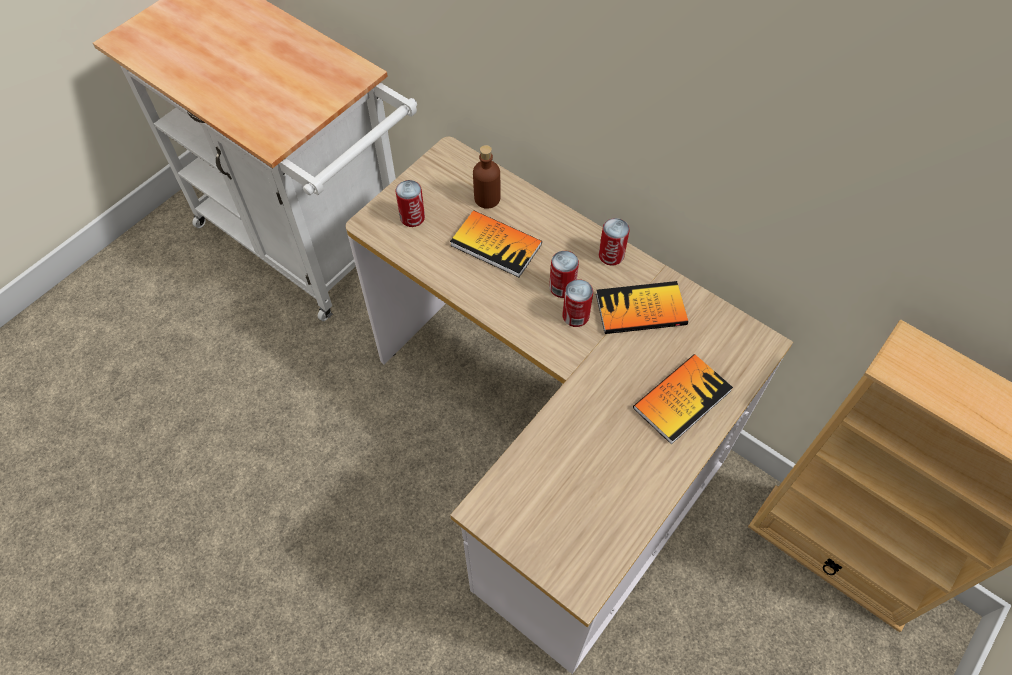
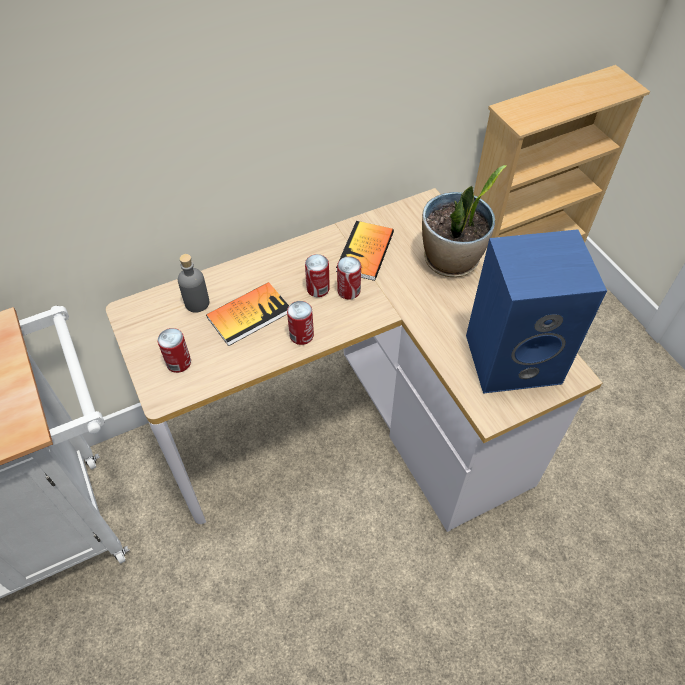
camera: 65 degrees left, 5 degrees down
(487, 198) = (197, 303): brown bottle -> grey bottle
(573, 512) = (514, 357): none -> blue speaker
(611, 255) = (307, 249): can -> can (301, 335)
(682, 399) = (451, 260): book -> potted plant

